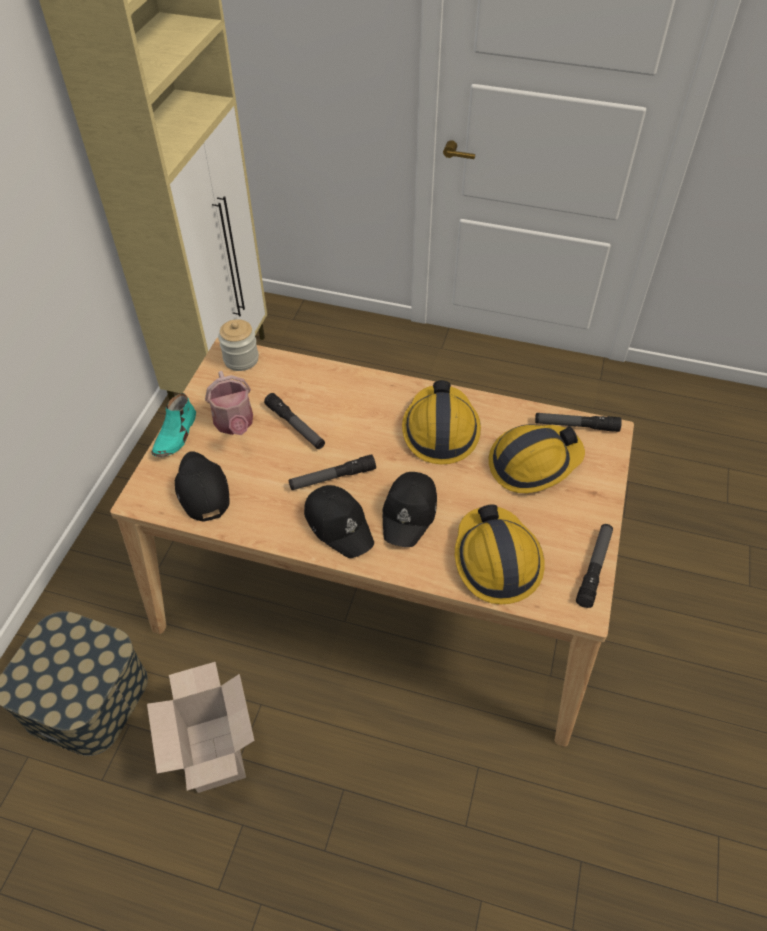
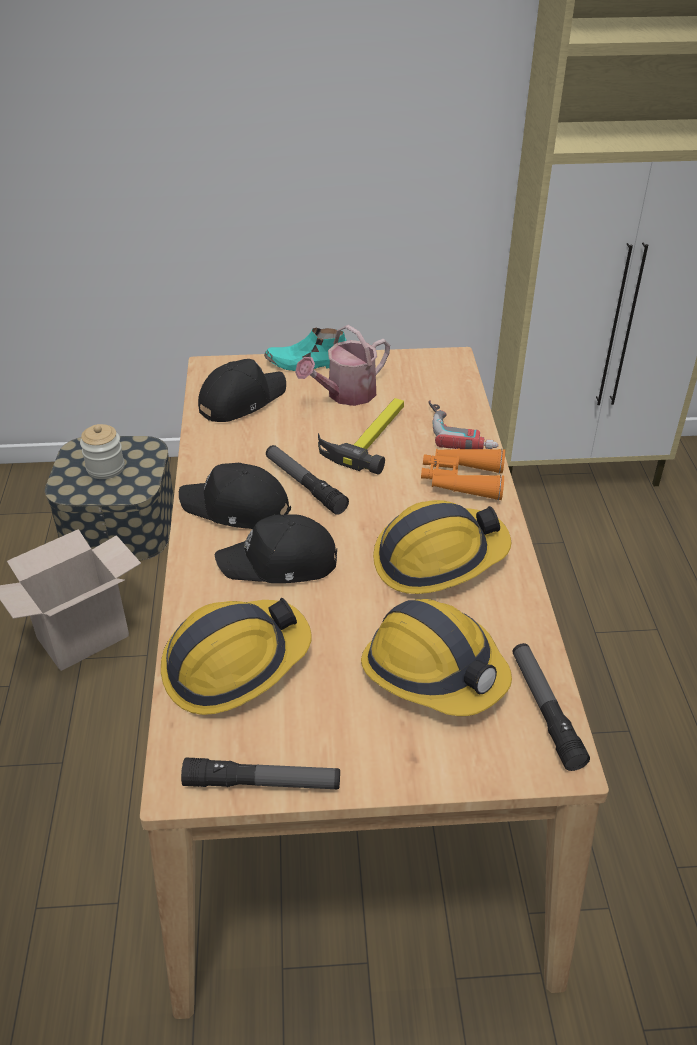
camera: 70 degrees right, 10 degrees down
(241, 359) = (447, 371): jar -> jar (105, 468)
(295, 426) = (369, 436): flashlight -> hammer
(315, 375) = (461, 430): none -> power drill
(339, 524) = (236, 508): black cap -> black cap turned 75 degrees clockwise
(369, 394) = (461, 480): none -> orange binoculars

